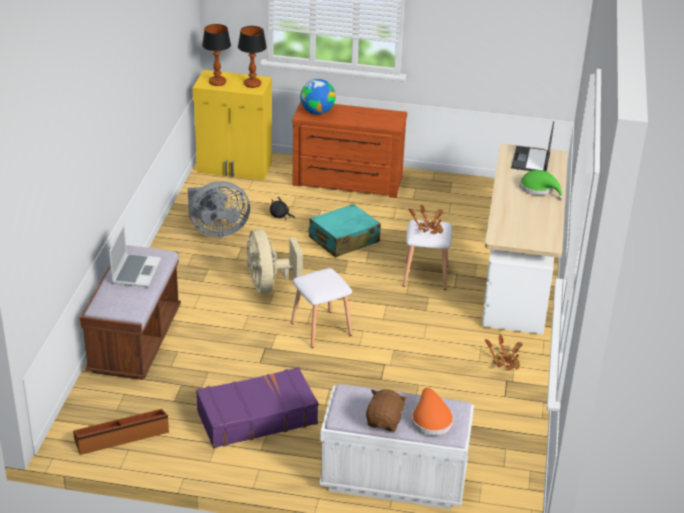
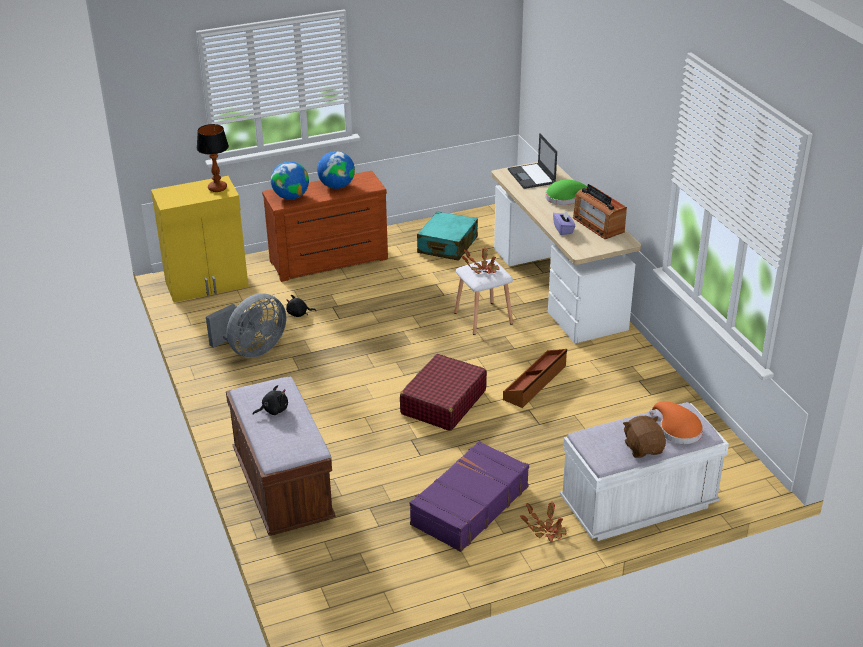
camera: 30 degrees left, 0 degrees up
(122, 436) = (364, 582): brown storage box -> brown storage box (535, 383)
(135, 271) = (273, 410): laptop -> black plush toy
(217, 83) = (180, 197): table lamp -> none
(269, 285) = (354, 381): beige fan -> none
(320, 329) = (443, 402): white stool -> red suitcase
(343, 240) = (380, 314): turquoise suitcase -> turquoise suitcase (447, 245)
(363, 115) = (336, 186): none -> globe
(505, 214) = (563, 229): none -> purple tissue box
(505, 361) = (621, 365): potted plant -> potted plant (546, 530)
(542, 221) = (598, 225): none -> radio

